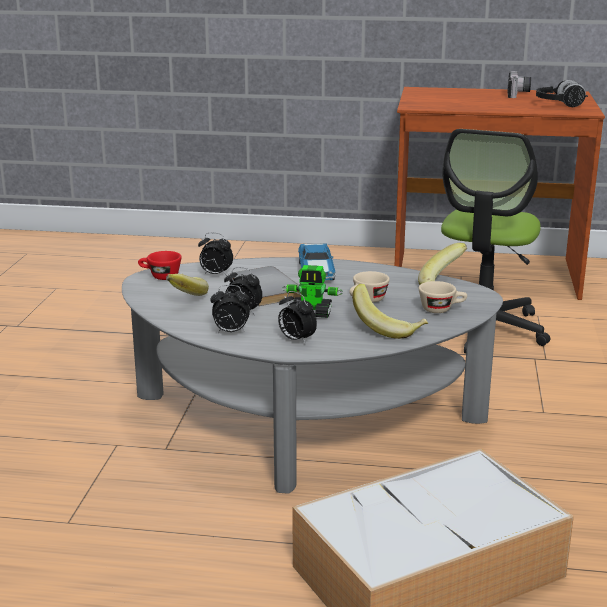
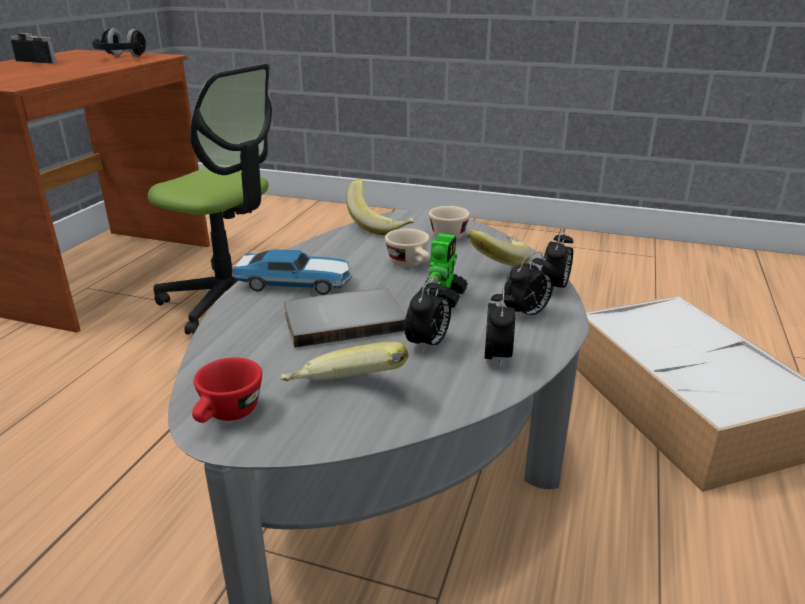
camera: 80 degrees left, 5 degrees up
(215, 274) = (256, 358): alarm clock -> alarm clock (554, 288)

